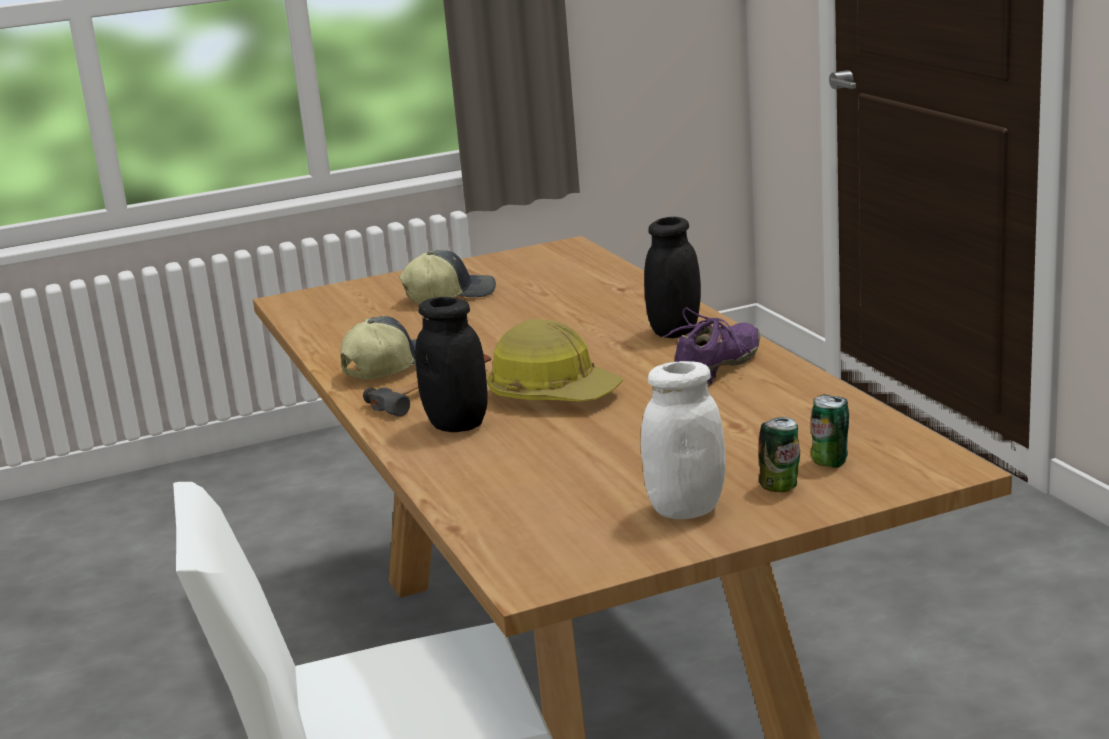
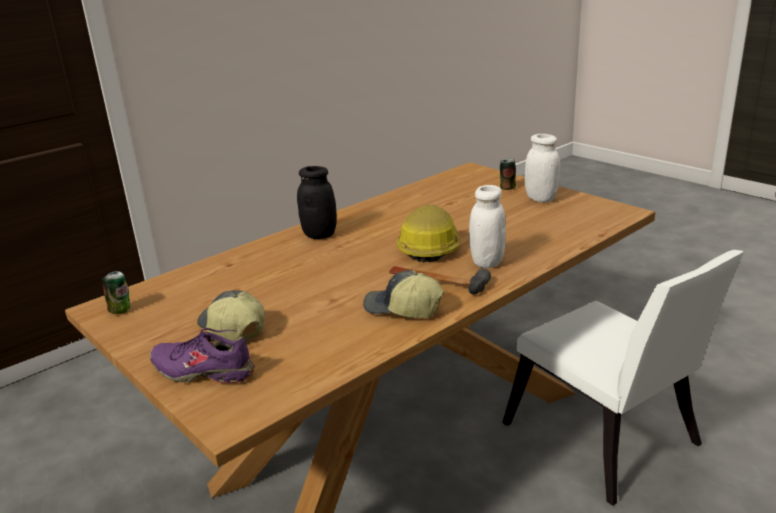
camera: 110 degrees left, 5 degrees up
(457, 424) = (487, 262): black jar -> white jar
(717, 369) = (378, 216): purple shoe -> purple shoe (204, 371)
(829, 462) = (478, 184): can -> can (121, 310)

